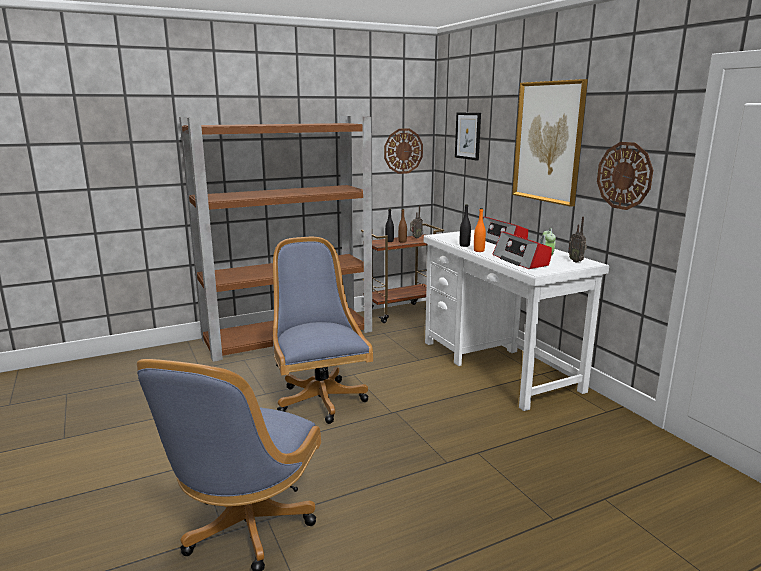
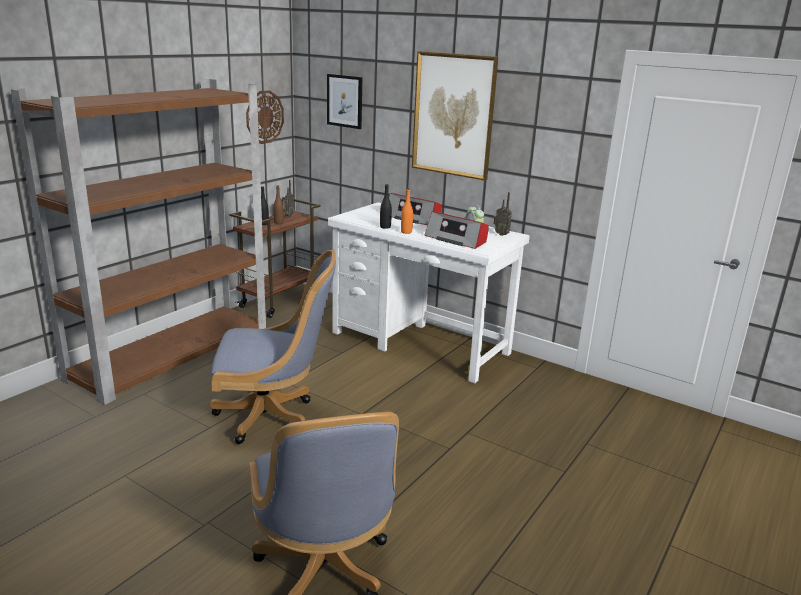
camera: 30 degrees left, 5 degrees up
(318, 397) = (274, 416): blue office chair -> blue office chair turned 135 degrees clockwise
(624, 175) = (541, 152): wall clock -> none

